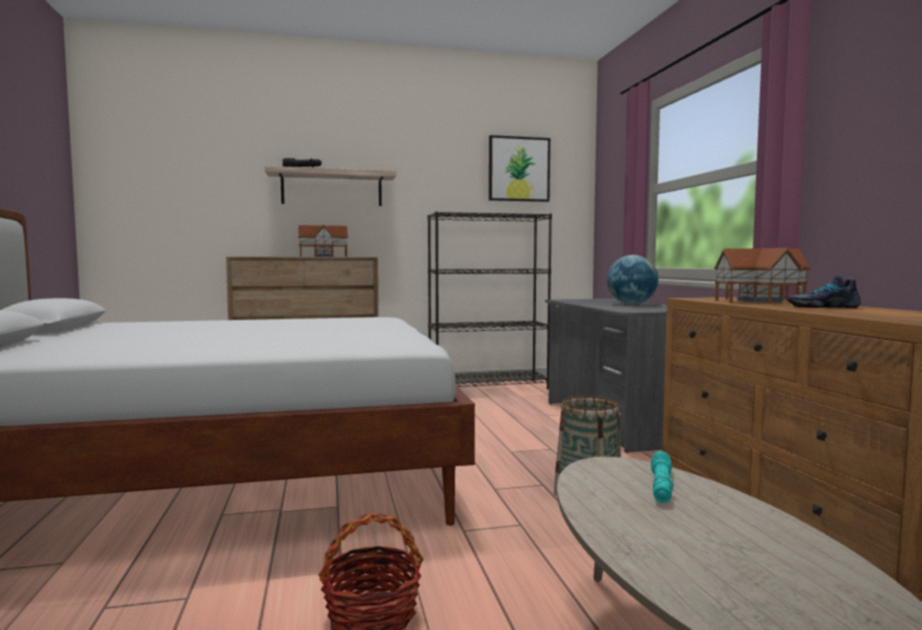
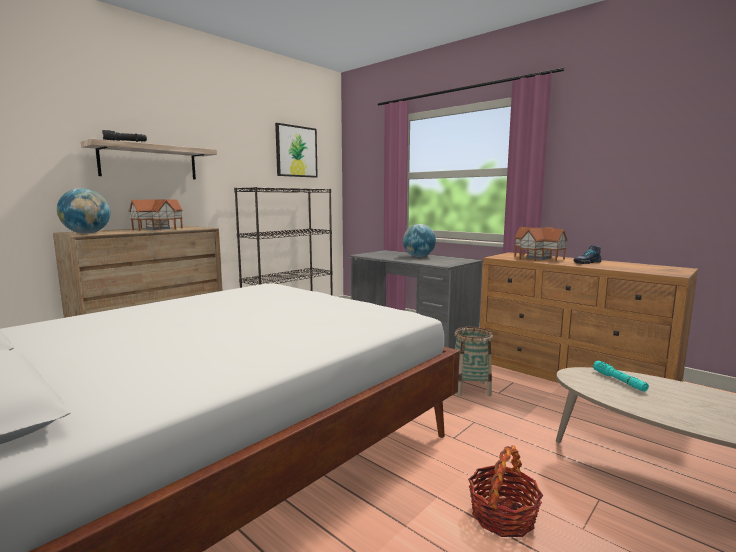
camera: 35 degrees left, 5 degrees up
(249, 256) = (86, 233): none -> globe

